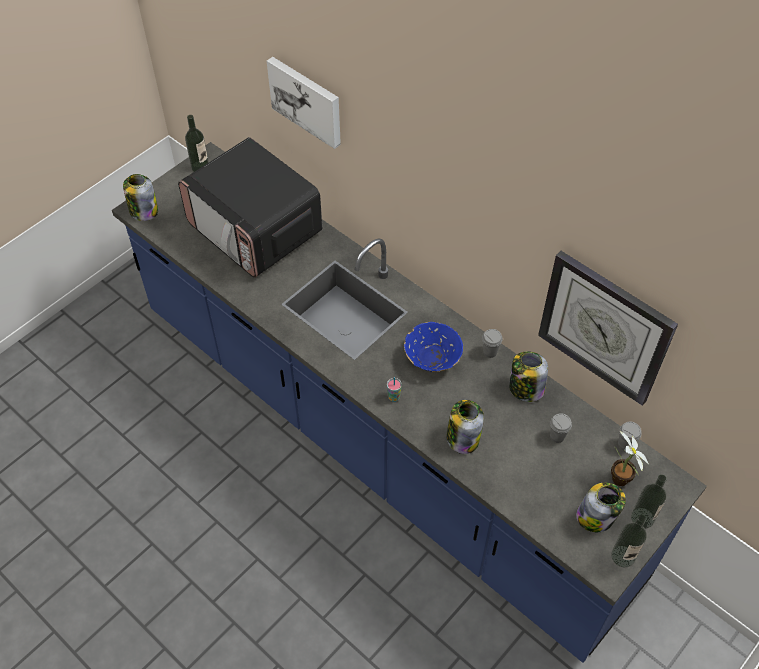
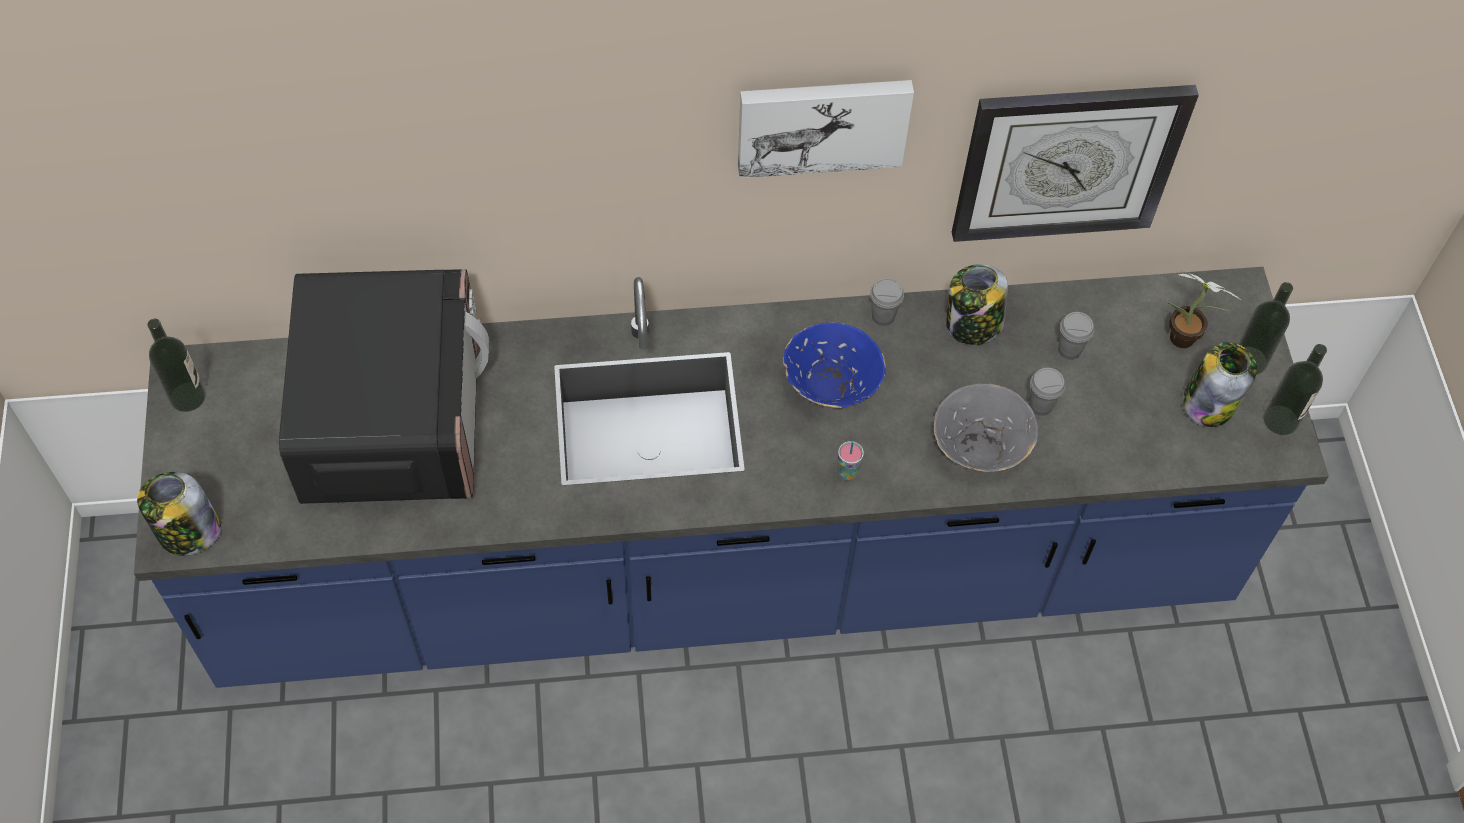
camera: 50 degrees left, 5 degrees up
(255, 230) = (393, 417): microwave -> microwave turned 90 degrees counterclockwise
(307, 100) = (397, 152): picture -> picture (822, 123)
(462, 438) = (979, 447): jar -> grey bowl
(625, 444) = (1142, 294): grey cup -> grey cup (1040, 405)

